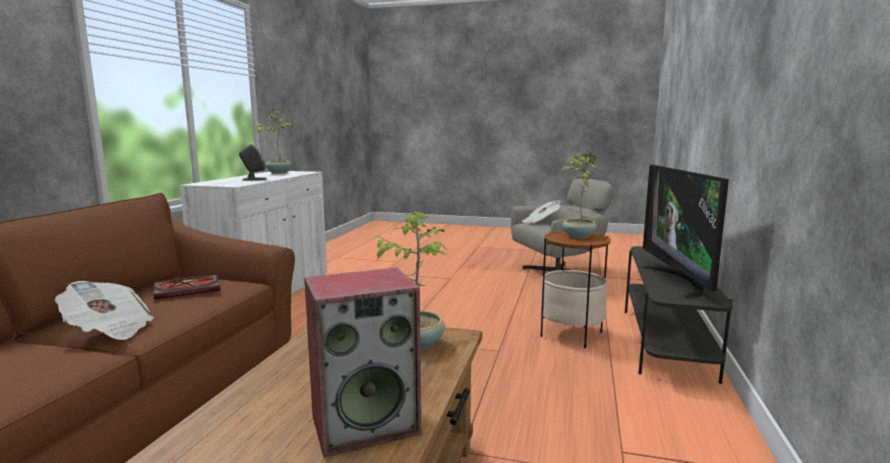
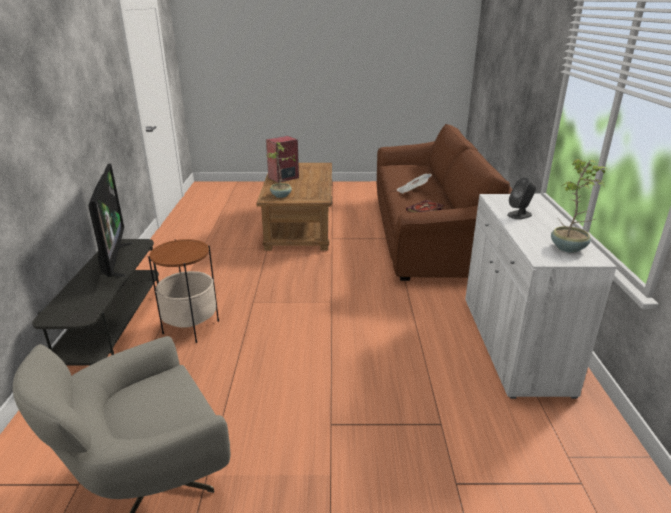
camera: 165 degrees right, 15 degrees up
(540, 222) = (172, 417): newspaper -> none
(578, 236) = (176, 254): potted plant -> none

